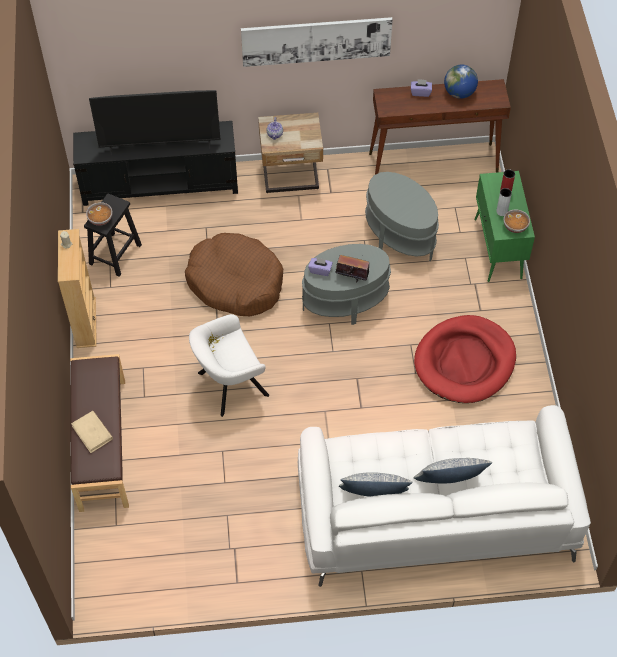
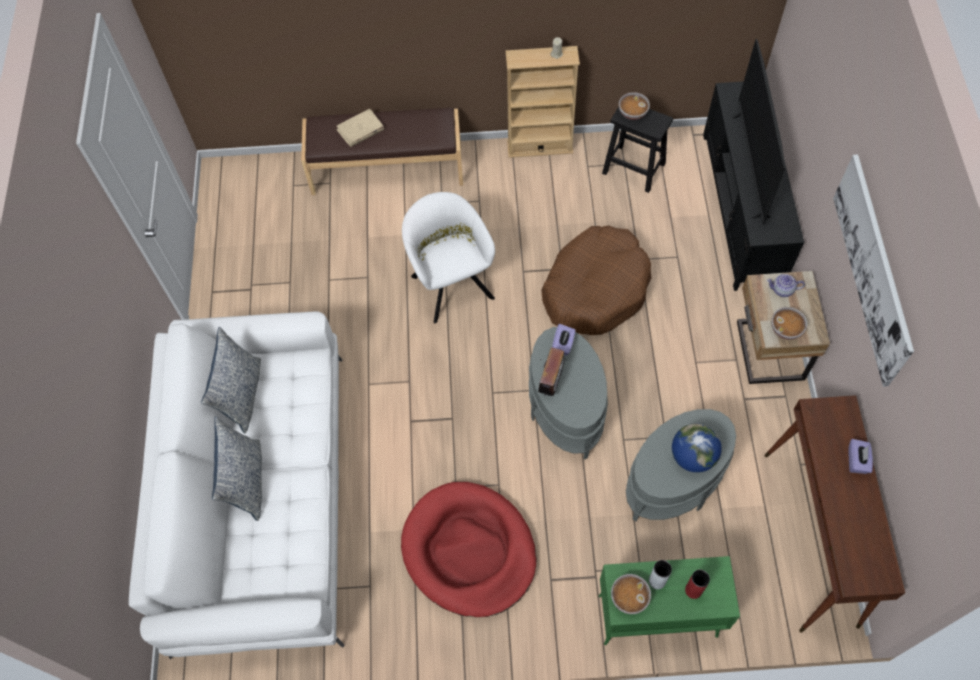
camera: 95 degrees right, 5 degrees up
(307, 134) = (786, 329): none -> bowl
(459, 93) = (864, 519): globe -> globe (692, 456)

